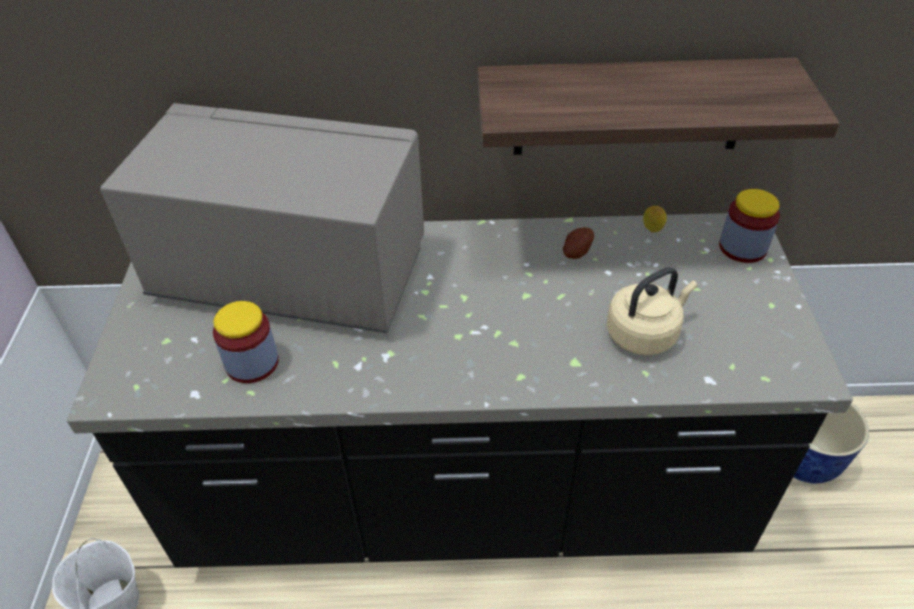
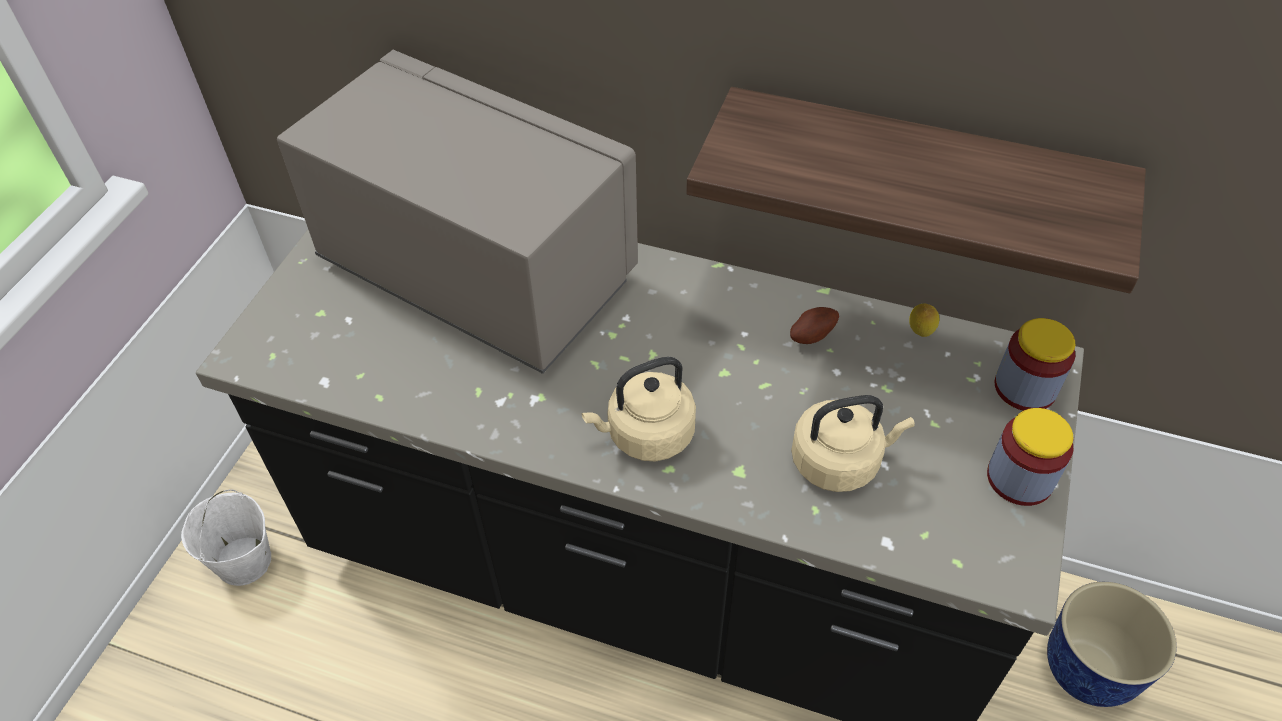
camera: 20 degrees right, 5 degrees up
(252, 363) = (394, 364): jar -> jar (1019, 478)
(490, 357) = (646, 435): none -> beige kettle

